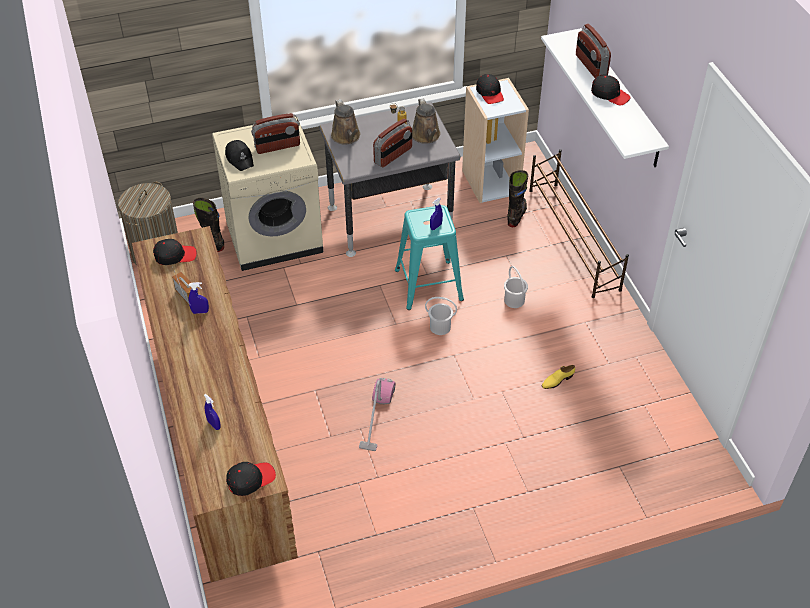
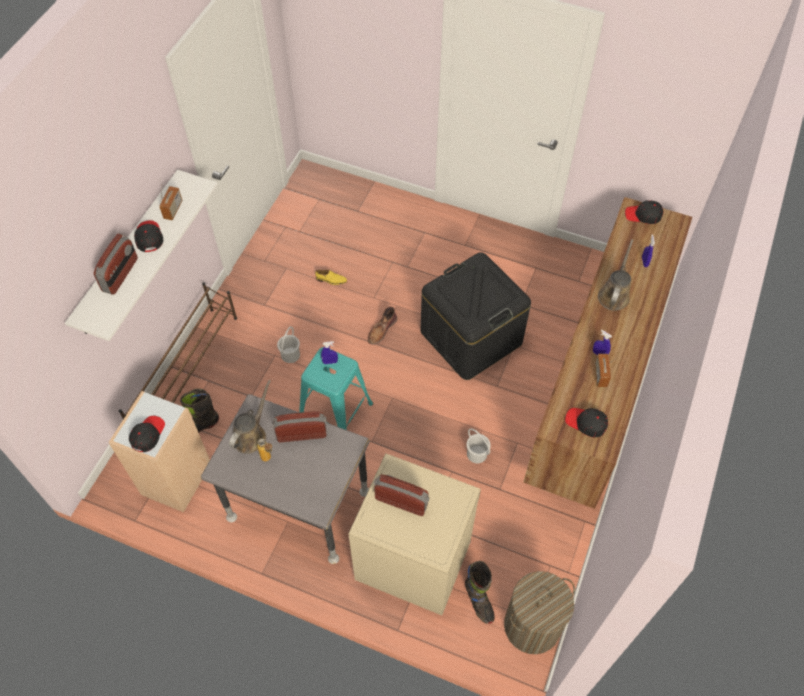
camera: 140 degrees left, 10 degrees up
(240, 158) = (447, 511): black cap -> none
(347, 137) = (318, 488): brown watering can -> brown watering can (614, 294)
(377, 416) = (471, 337): vacuum cleaner -> black storage box
(440, 327) = (364, 371): white bucket -> white bucket (477, 453)
(463, 369) = (381, 330): none -> brown boot
(623, 119) = (173, 210): none -> radio

